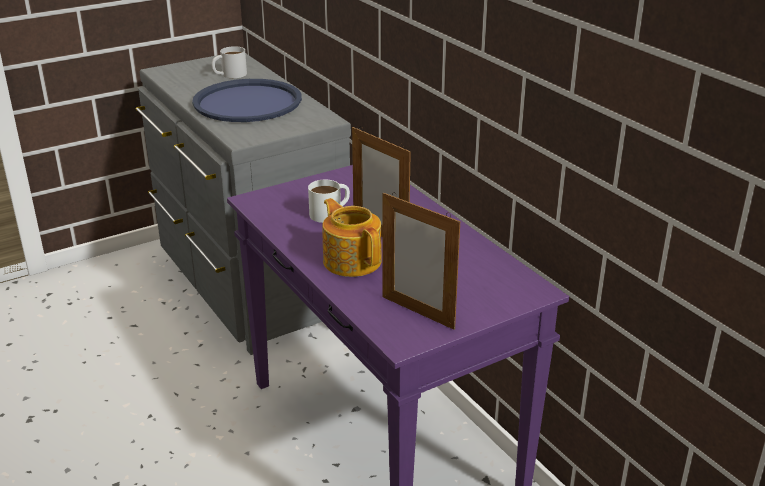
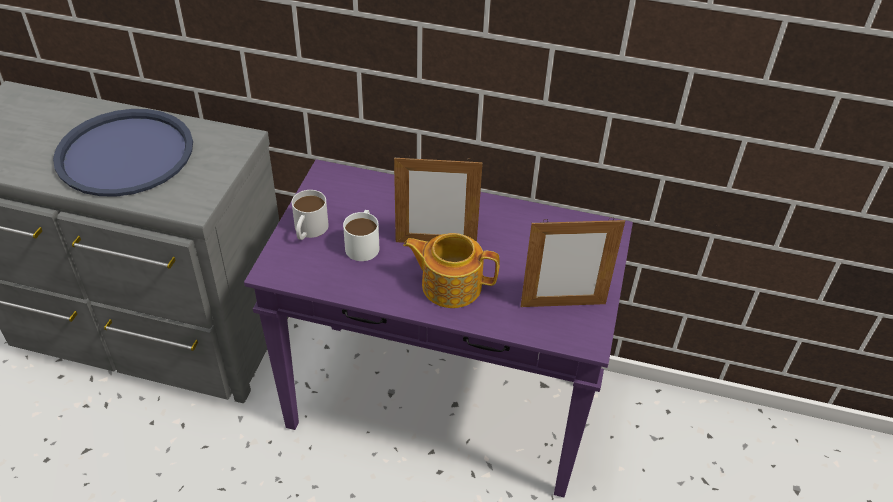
camera: 45 degrees left, 15 degrees up
(229, 75) = (45, 123): white mug -> white mug (308, 230)

